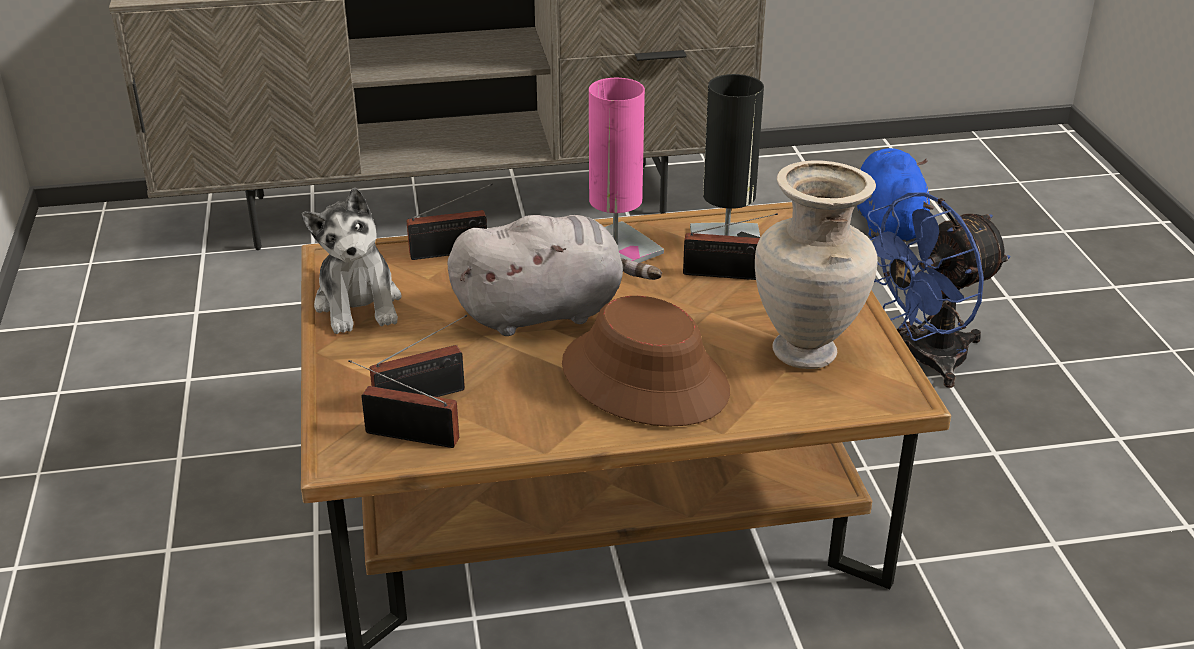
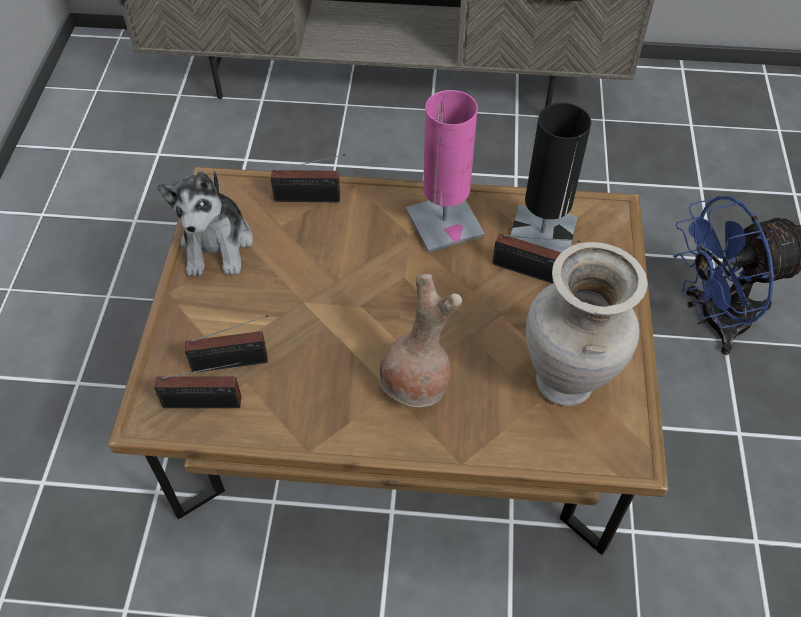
camera: 15 degrees right, 20 degrees up
(407, 434) = (207, 403): radio -> radio turned 150 degrees clockwise
(546, 312) = (363, 285): grey plush toy -> none
(645, 378) = (417, 384): brown hat -> brown vase
(888, 223) = (734, 162): blue plush toy -> none

